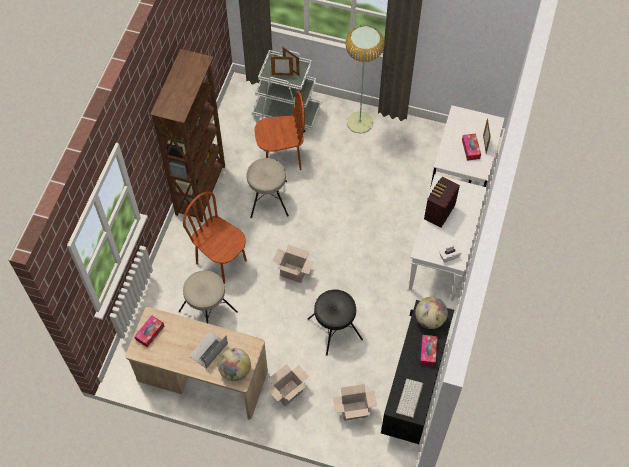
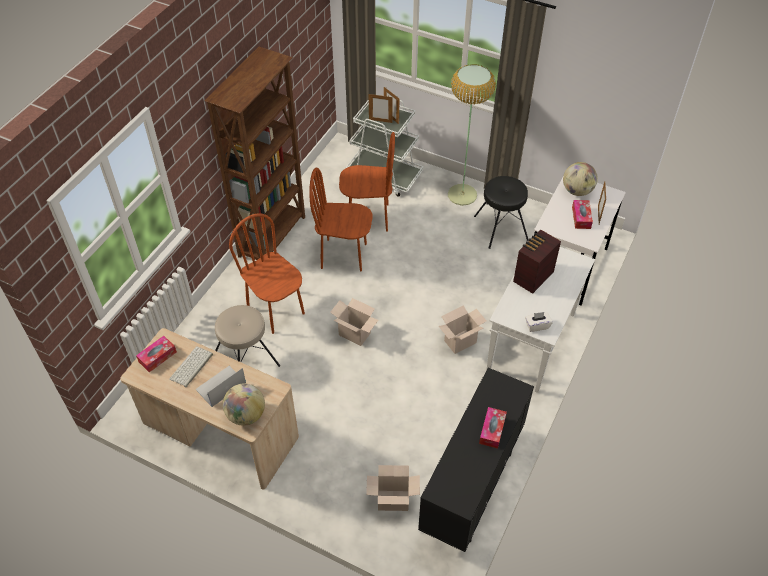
camera: 10 degrees right, 10 degrees down
(268, 199) = (344, 255): beige stool -> brown chair
(288, 392) = (318, 465): cardboard box -> cardboard box (460, 341)
(334, 329) = (388, 402): black stool -> black stool (500, 228)
(410, 399) = (458, 484): keyboard -> keyboard (191, 367)
(430, 319) = (501, 392): globe -> globe (577, 191)

